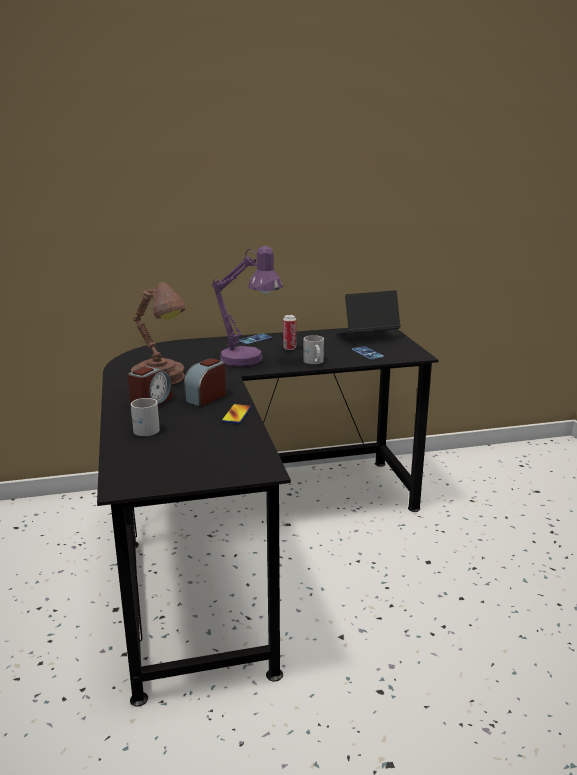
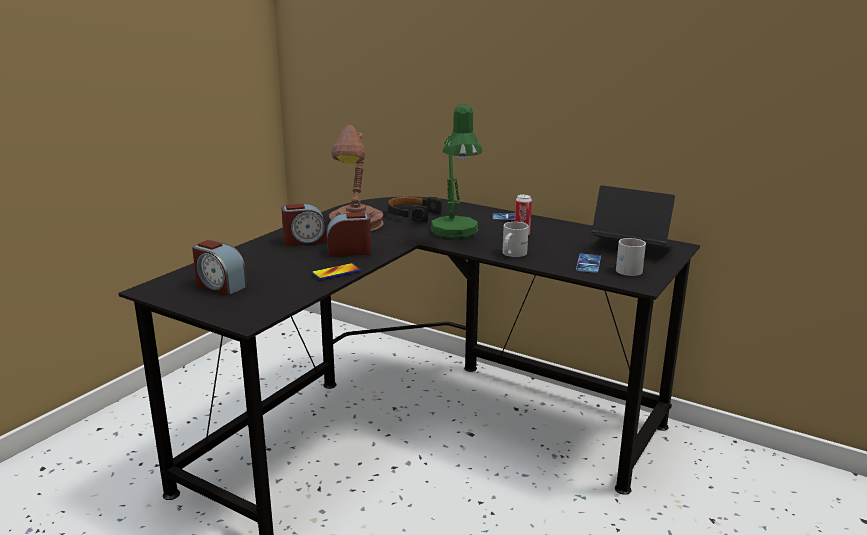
camera: 45 degrees right, 0 degrees up
(144, 428) = (255, 257): white mug -> white mug (629, 268)
(175, 458) = (220, 286): none -> alarm clock
(182, 357) = (412, 214): none -> black headphones
(248, 361) = (456, 234): purple table lamp -> green table lamp

